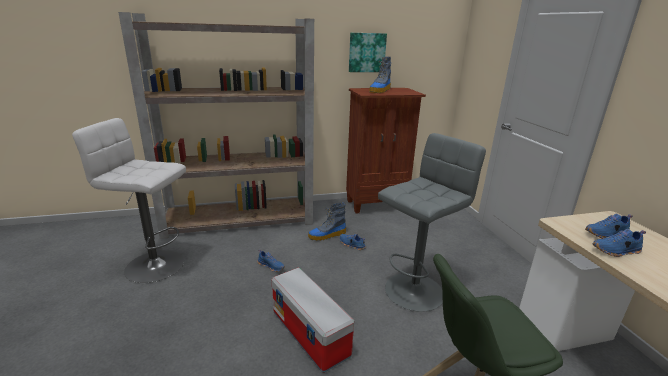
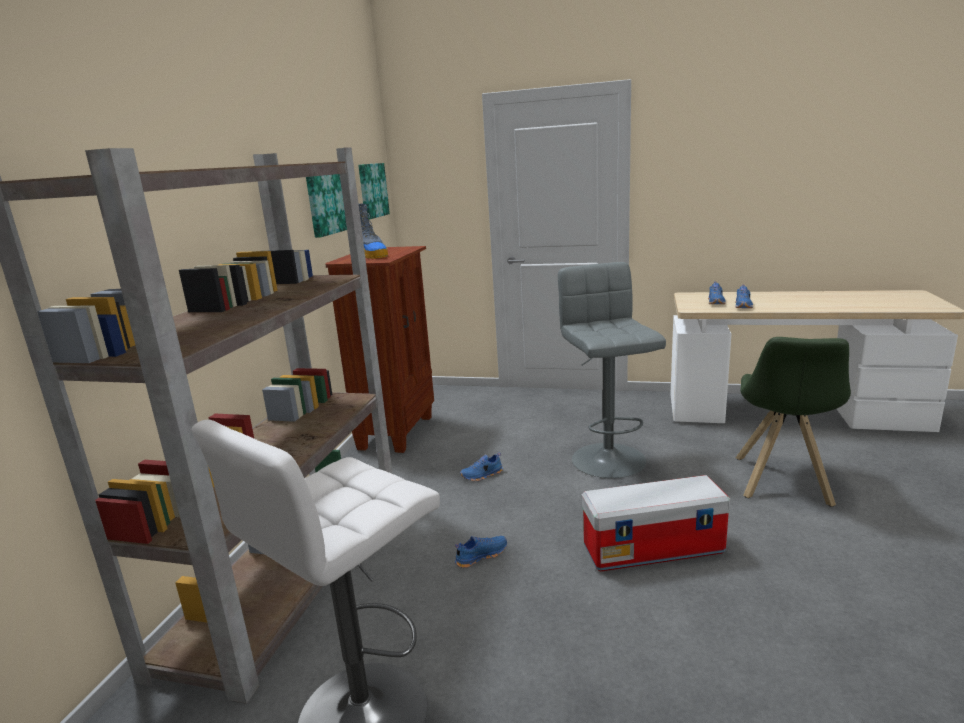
camera: 60 degrees left, 5 degrees down
(327, 235) = (440, 489): boot -> none
(432, 50) = (372, 190): none -> picture

